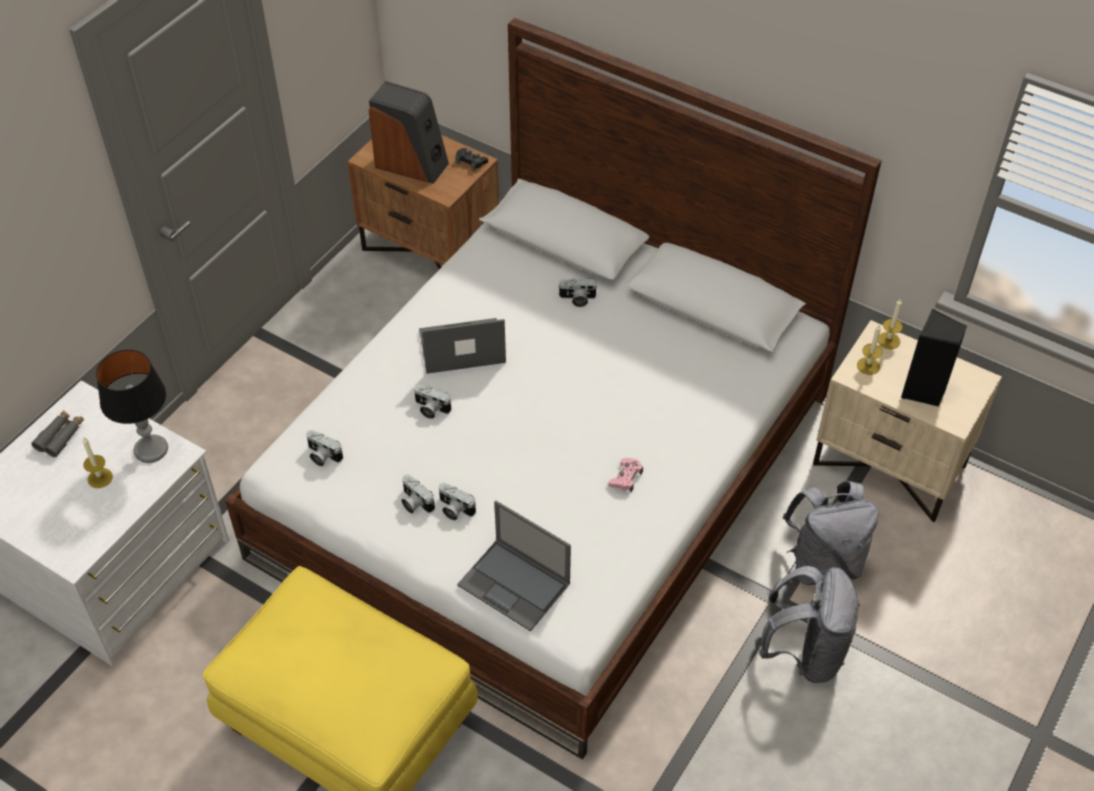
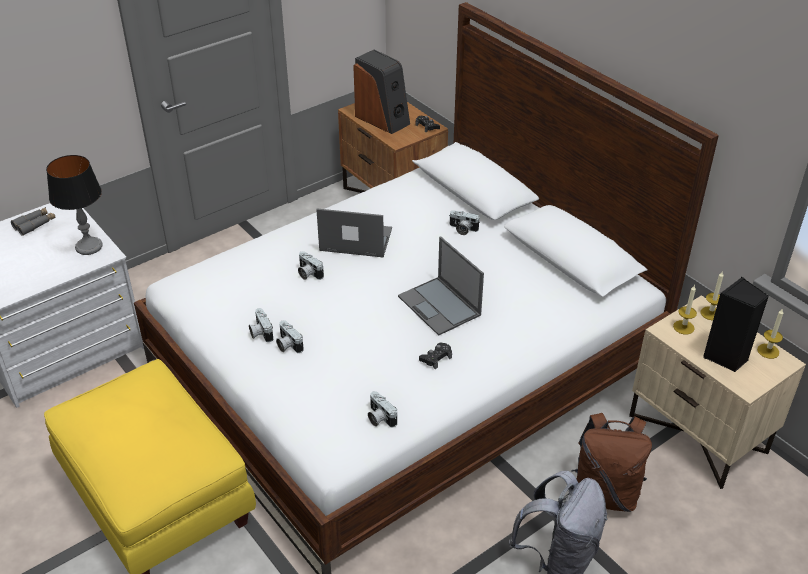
camera: 20 degrees right, 10 degrees down
(100, 478) = (43, 255): candle -> candle (768, 351)
(322, 456) = (210, 284): camera -> camera (379, 418)
(515, 585) = (304, 410): laptop -> laptop (440, 306)
(626, 478) = (436, 358): pink game controller -> black game controller
(823, 563) = (605, 493): grey backpack -> brown backpack

